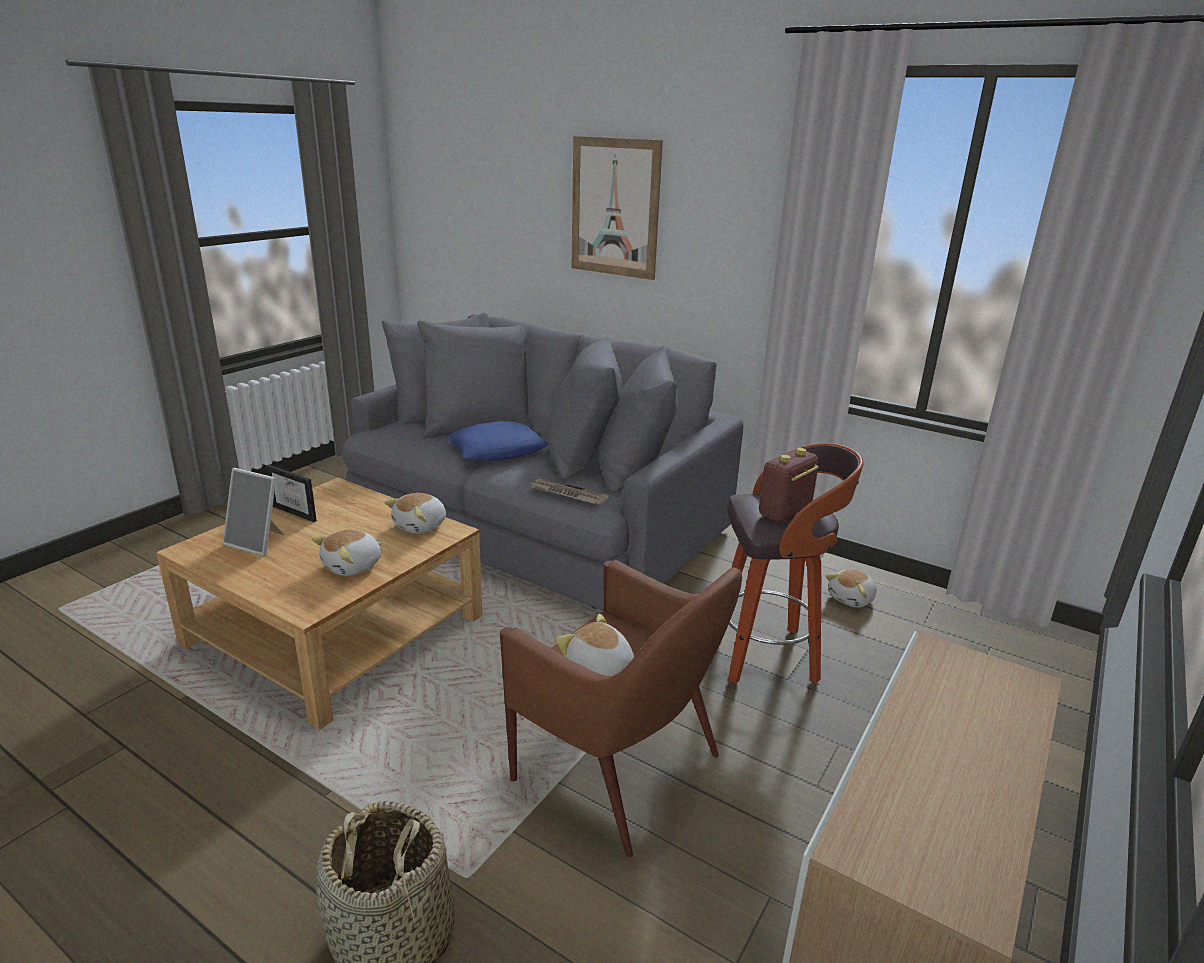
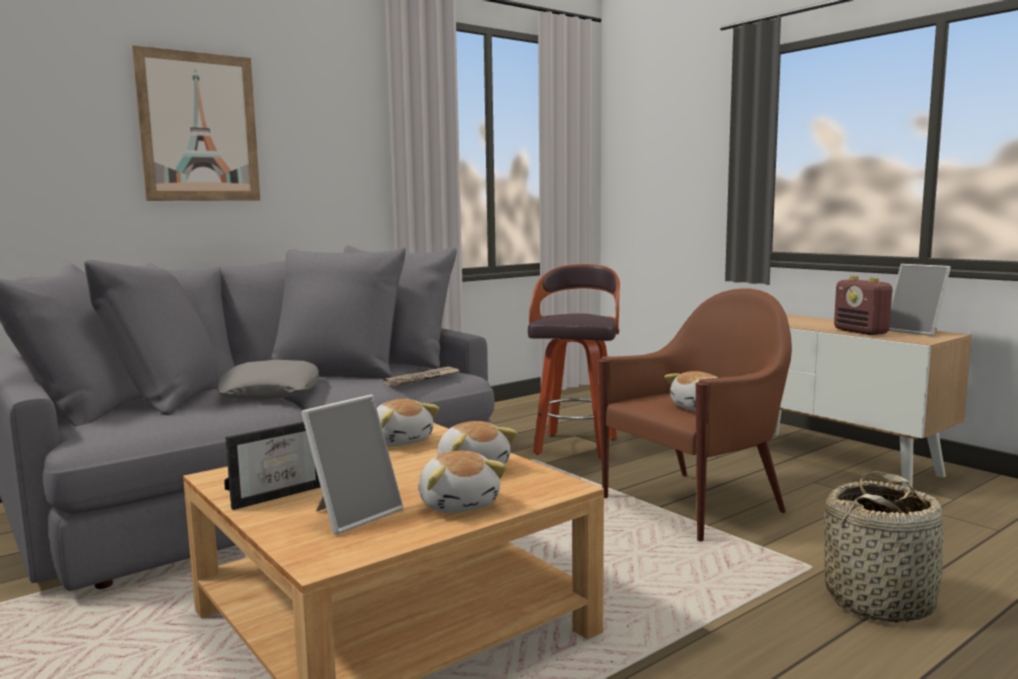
camera: 70 degrees left, 15 degrees down
(497, 450) = (271, 392): blue pillow -> grey pillow
(784, 512) = (578, 315): radio -> radio (861, 332)
(852, 599) = (522, 415): plush toy -> plush toy (459, 504)
(968, 858) = (916, 331): none -> picture frame

